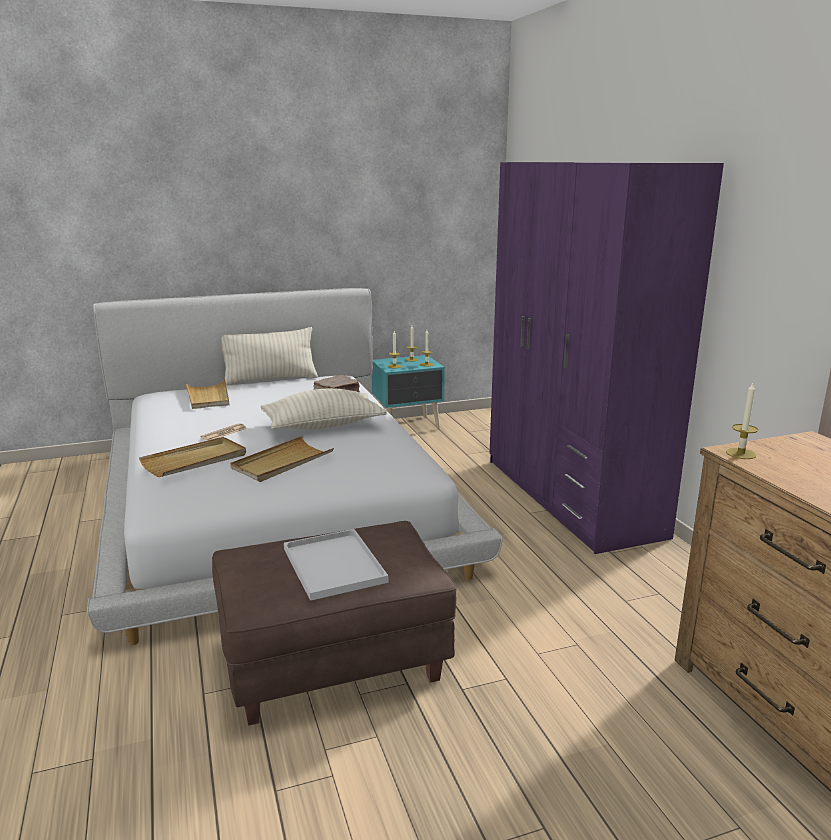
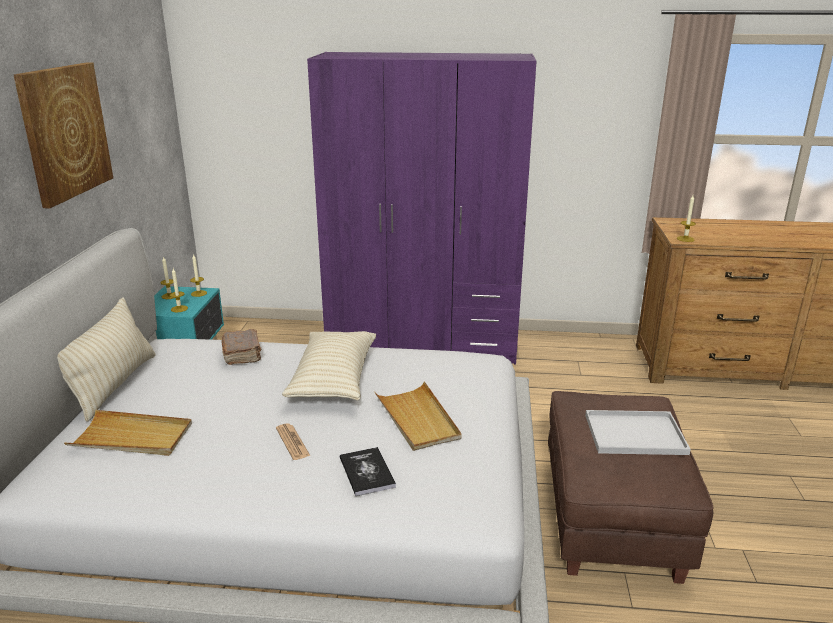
camera: 65 degrees left, 5 degrees up
(195, 460) = (367, 472): beige tray -> book
(328, 205) = (65, 132): none -> picture

